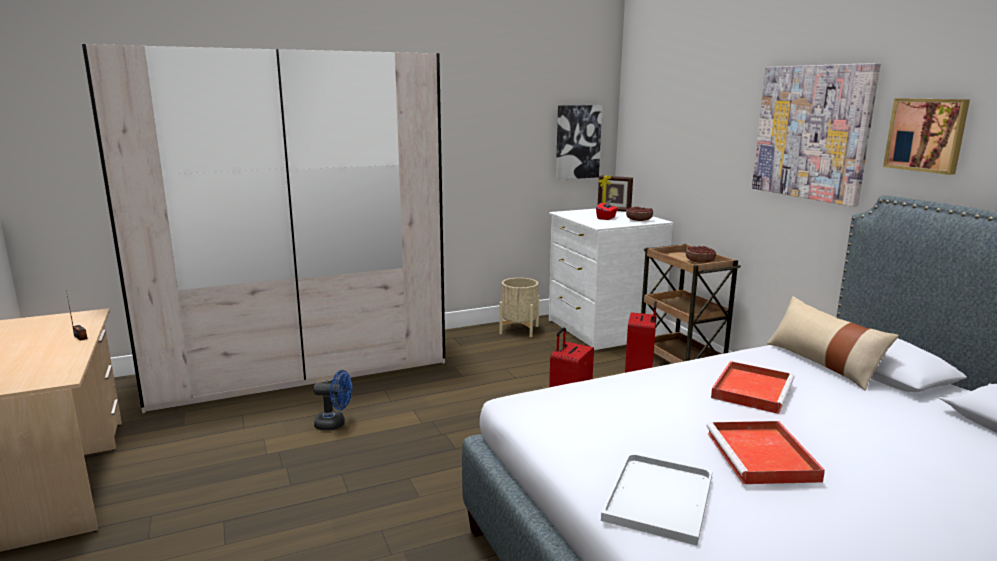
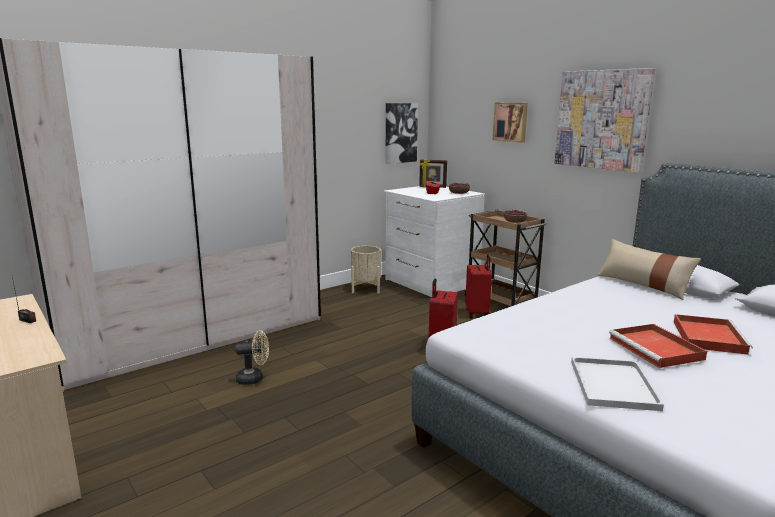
camera: 15 degrees left, 0 degrees up
(335, 424) = (254, 378): blue fan -> beige fan
(751, 389) = (613, 306): red tray -> red tray (707, 336)
(926, 135) = (692, 118): picture -> picture (511, 122)

